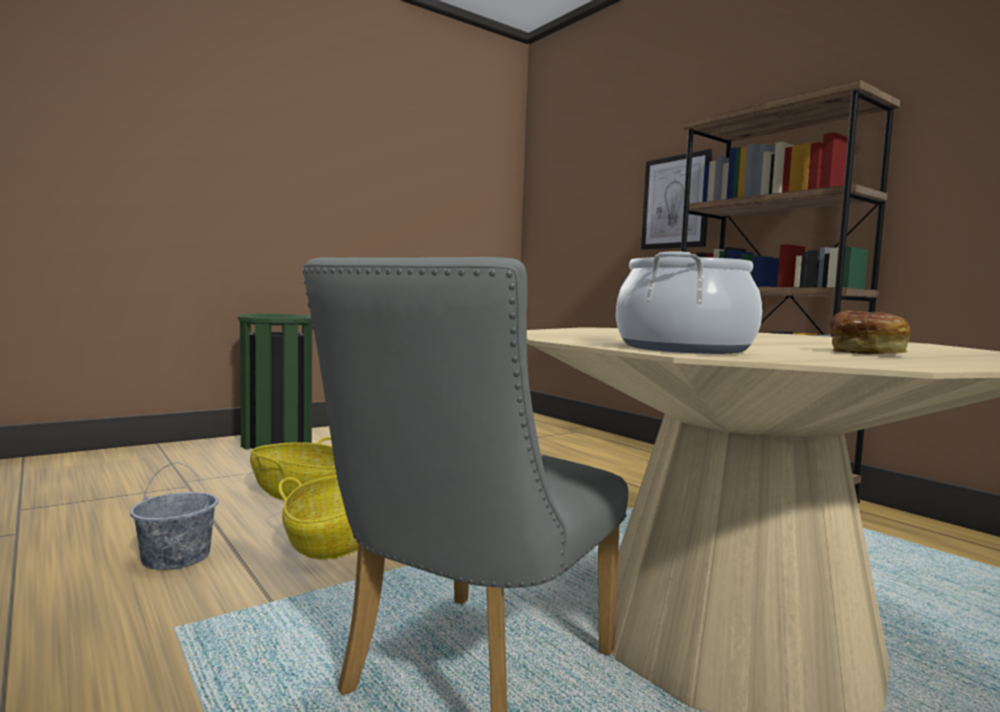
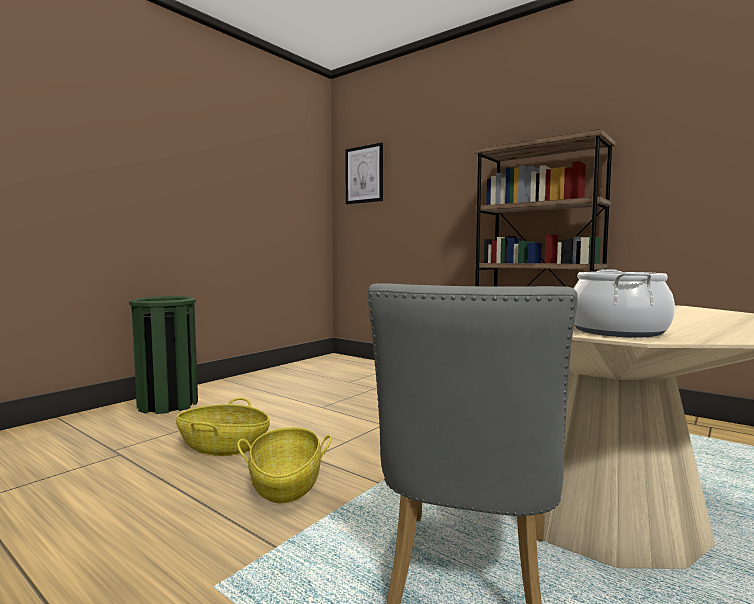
camera: 15 degrees left, 0 degrees up
(175, 557) = (162, 522): grey bucket -> none
(675, 202) = (459, 202): picture -> picture (364, 174)
(866, 352) = (703, 323): bread -> none

